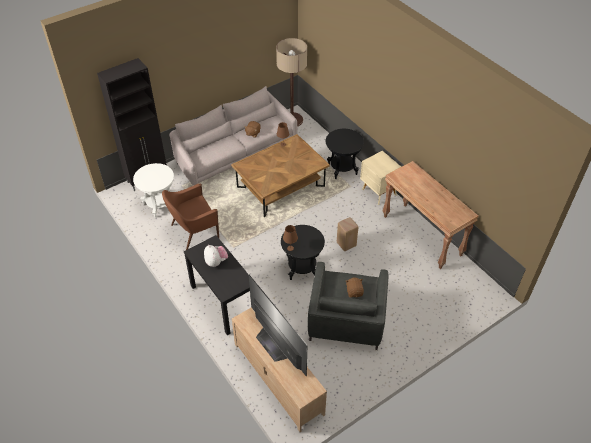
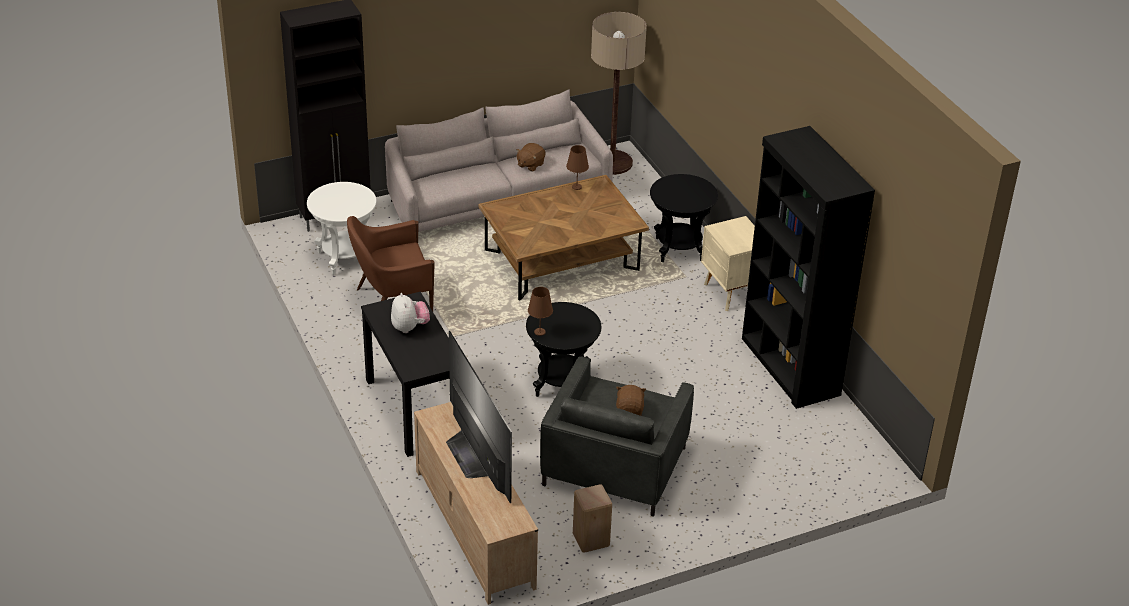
camera: 10 degrees right, 10 degrees down
(346, 243) = (650, 359): beige stool -> beige stool (591, 539)
(422, 235) = (789, 367): brown console table -> black bookcase

